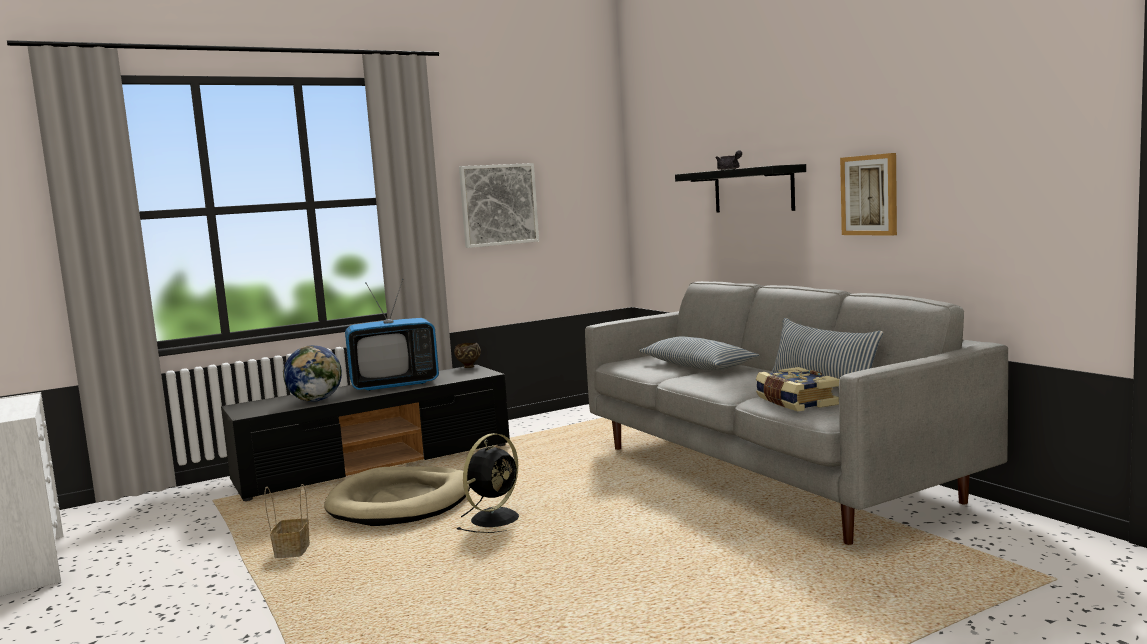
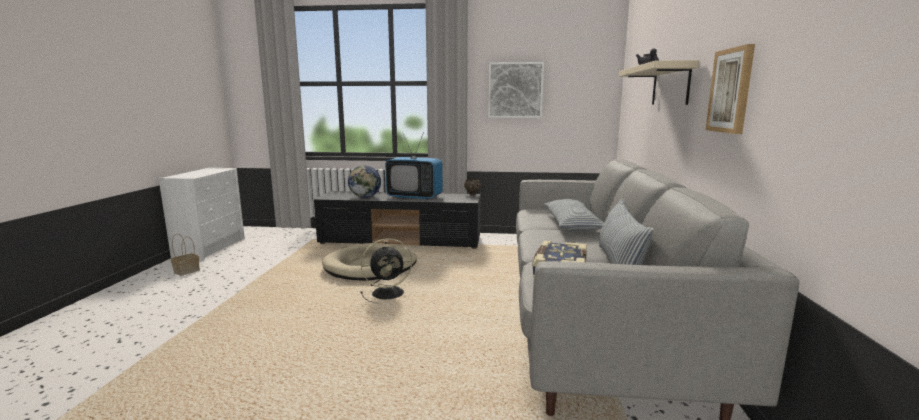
camera: 35 degrees right, 5 degrees up
(292, 551) = (285, 277): basket -> basket (187, 271)
(753, 190) = (670, 85): black shelf -> beige shelf

